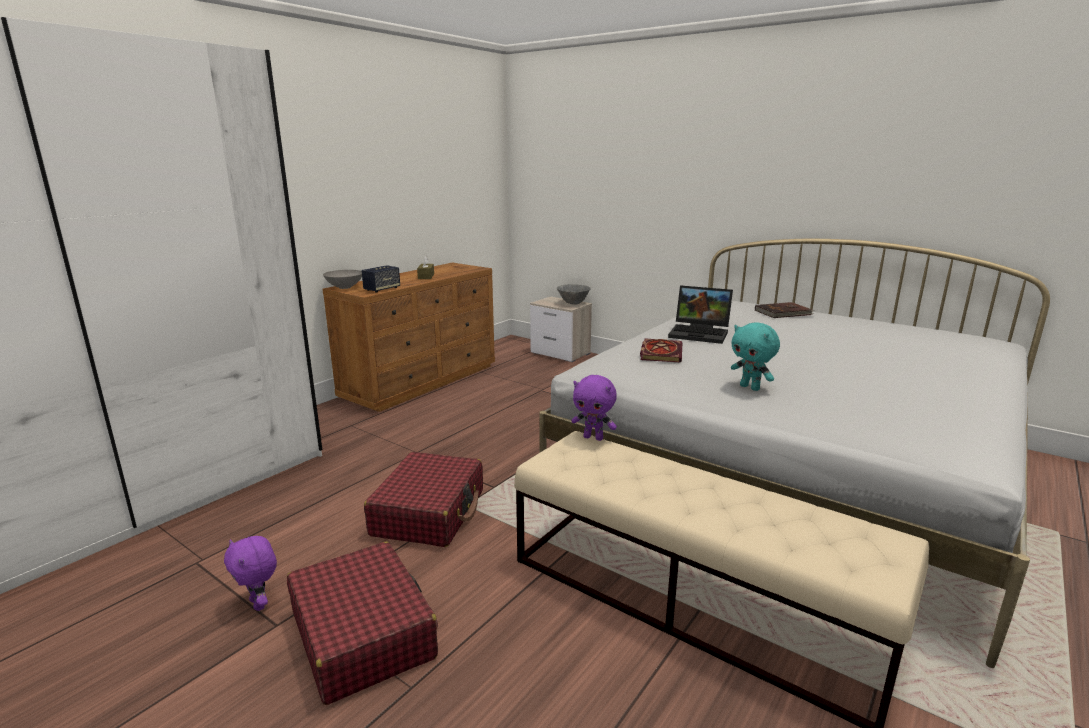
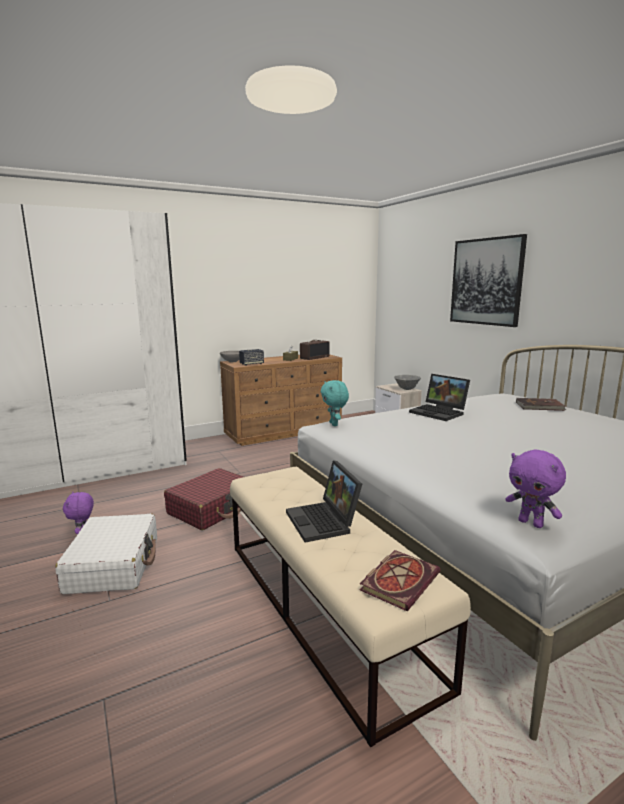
camera: 25 degrees right, 5 degrees down
(363, 634) = (114, 564): red suitcase -> white suitcase
(455, 271) = (314, 357): none -> radio
(593, 437) = (300, 472): purple plush toy -> purple plush toy (531, 523)
(660, 352) = (386, 421): book -> book (399, 580)
(683, 163) = (486, 281): none -> picture
(704, 497) = (324, 522): none -> laptop
(750, 387) = (417, 451): turquoise plush toy -> turquoise plush toy (334, 424)

